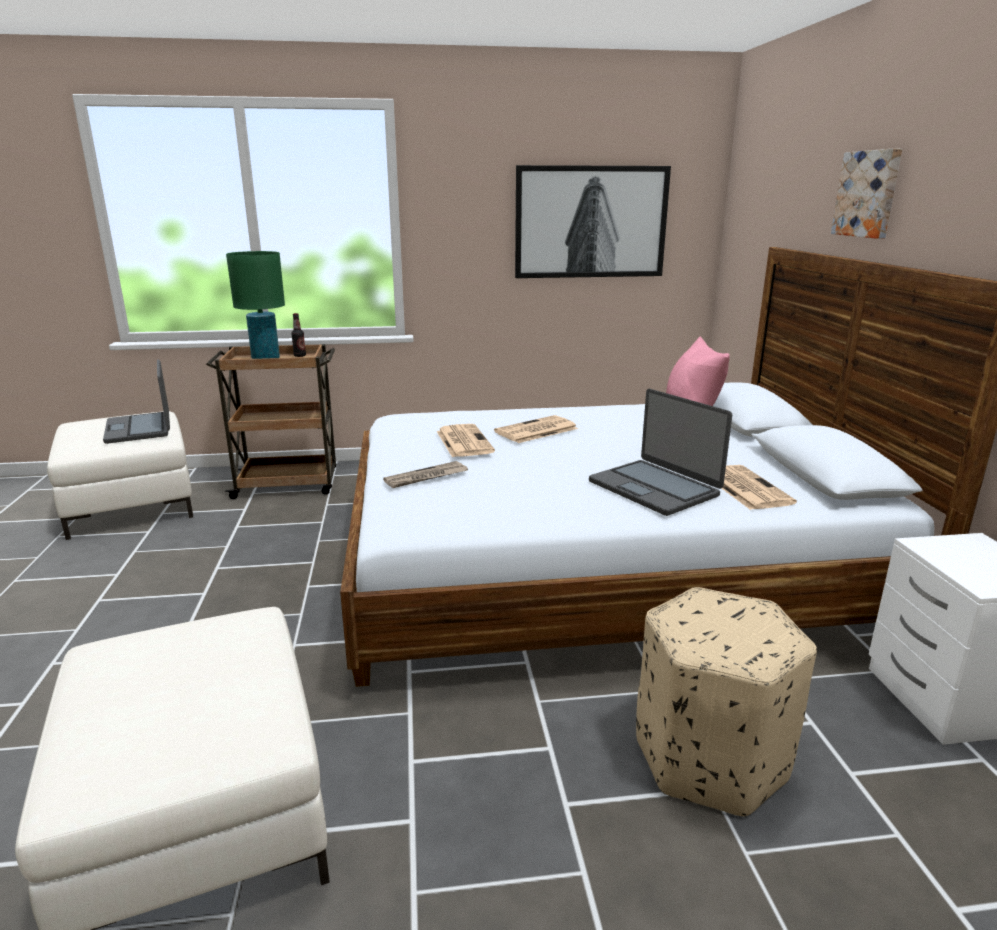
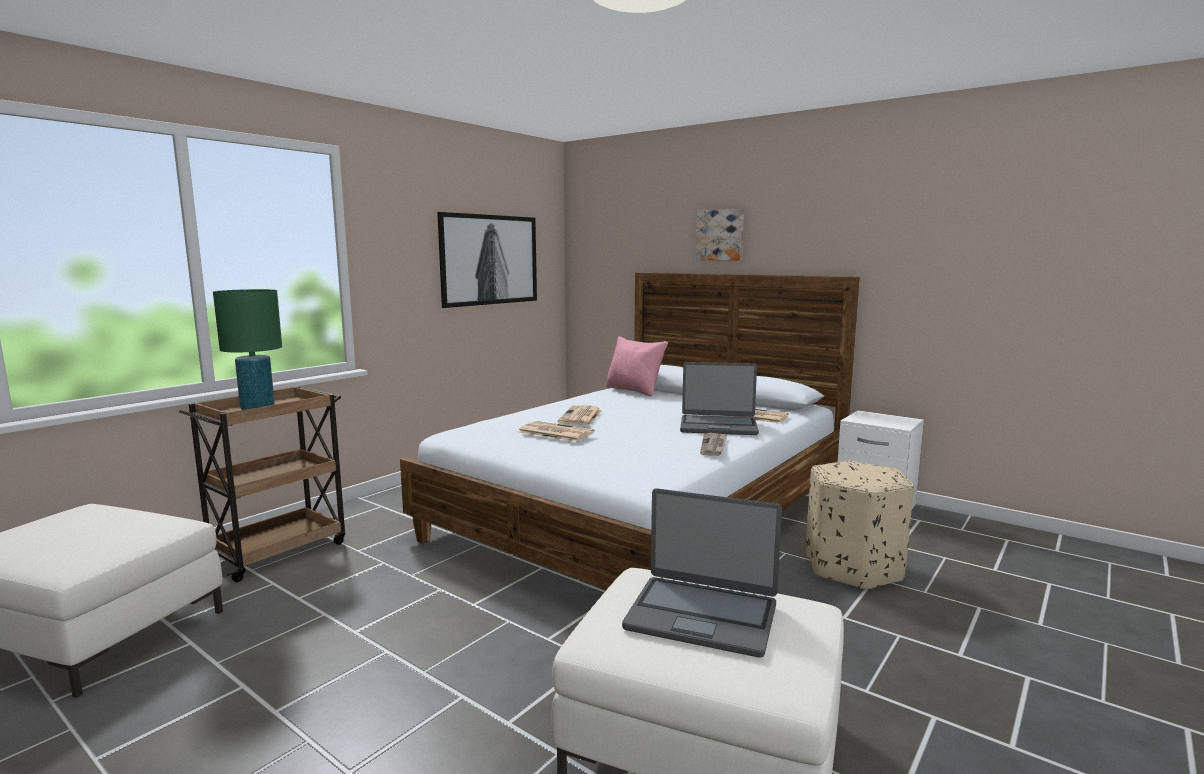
camera: 45 degrees left, 10 degrees down
(140, 429) = (116, 522): laptop -> laptop (702, 615)
(299, 356) = (281, 401): bottle -> none
(426, 477) = (589, 456): newspaper -> newspaper (714, 446)

